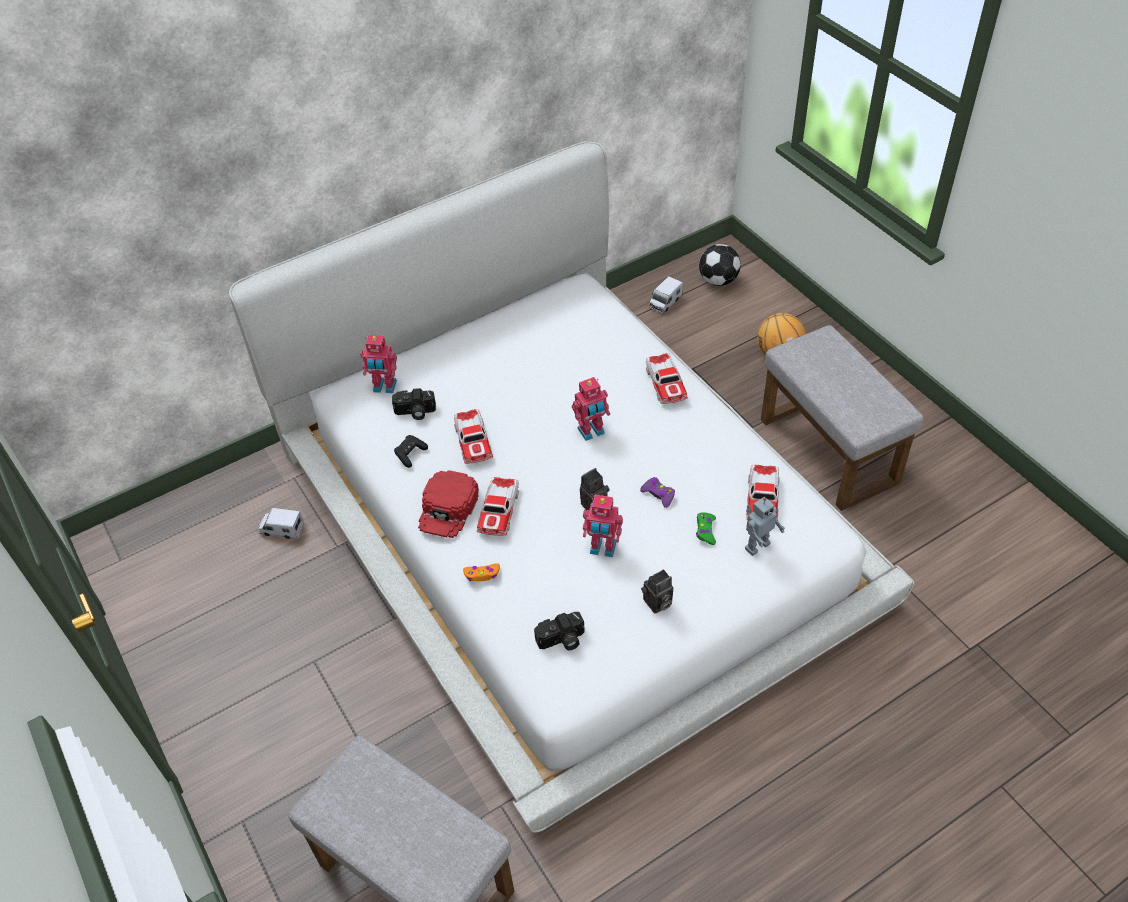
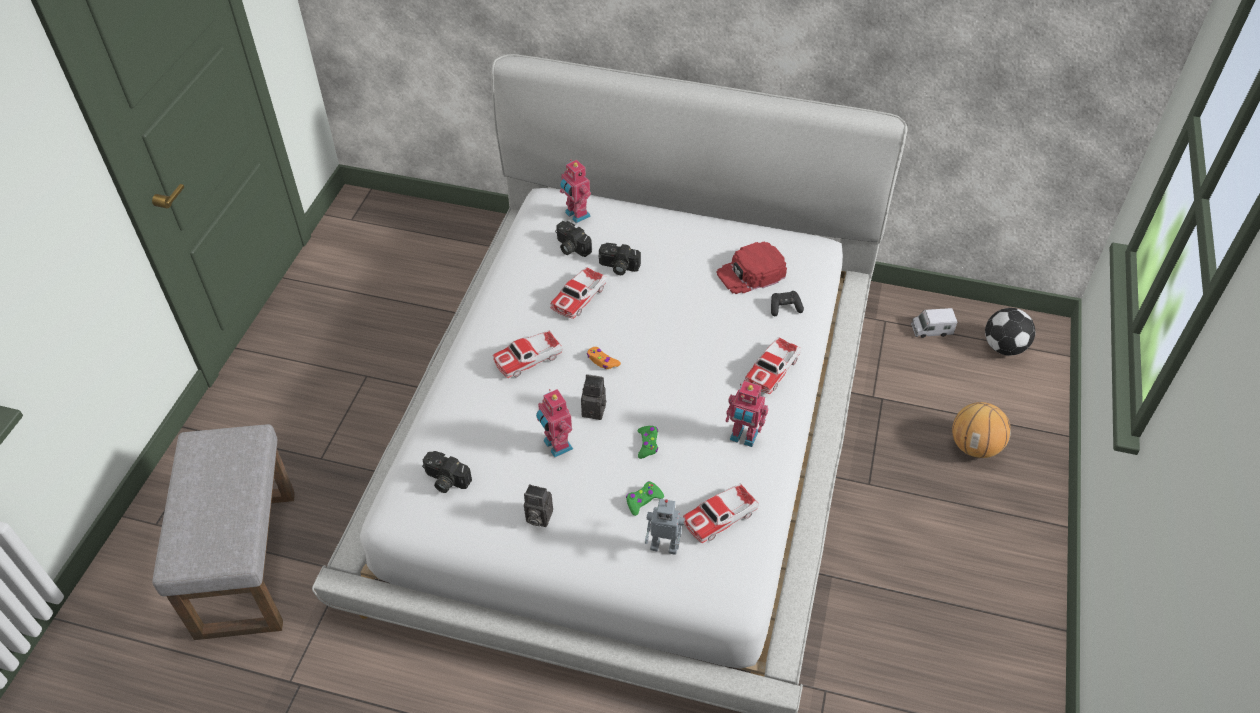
camera: 45 degrees right, 0 degrees up
(282, 529) = (455, 276): toy truck -> none
(410, 454) = (529, 273): black game controller -> black game controller (785, 308)
(448, 508) = (501, 329): red cap -> red cap (751, 273)
(470, 399) = (618, 267): none -> camera
(482, 574) = (460, 391): orange game controller -> orange game controller (602, 361)
(592, 432) = (665, 359): toy robot -> toy robot (743, 437)
(658, 494) = (647, 444): purple game controller -> green game controller
(826, 450) = (906, 555): grey ottoman -> none

